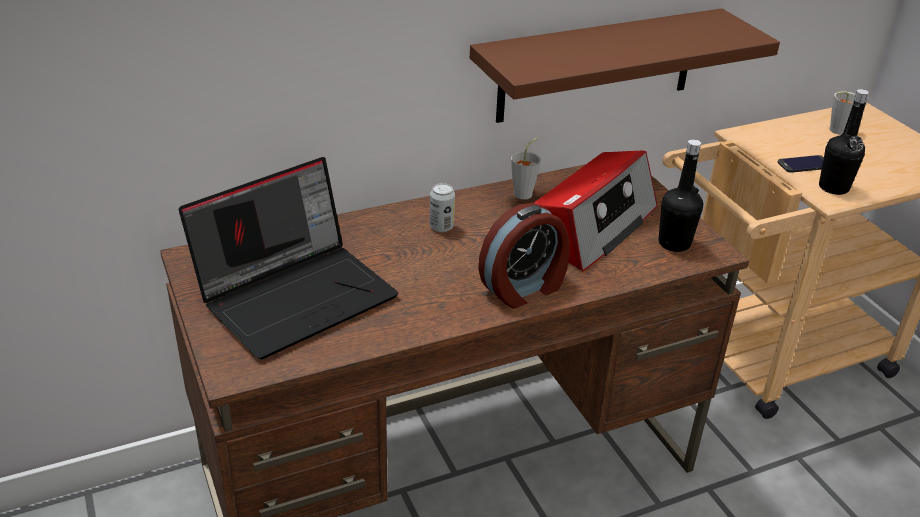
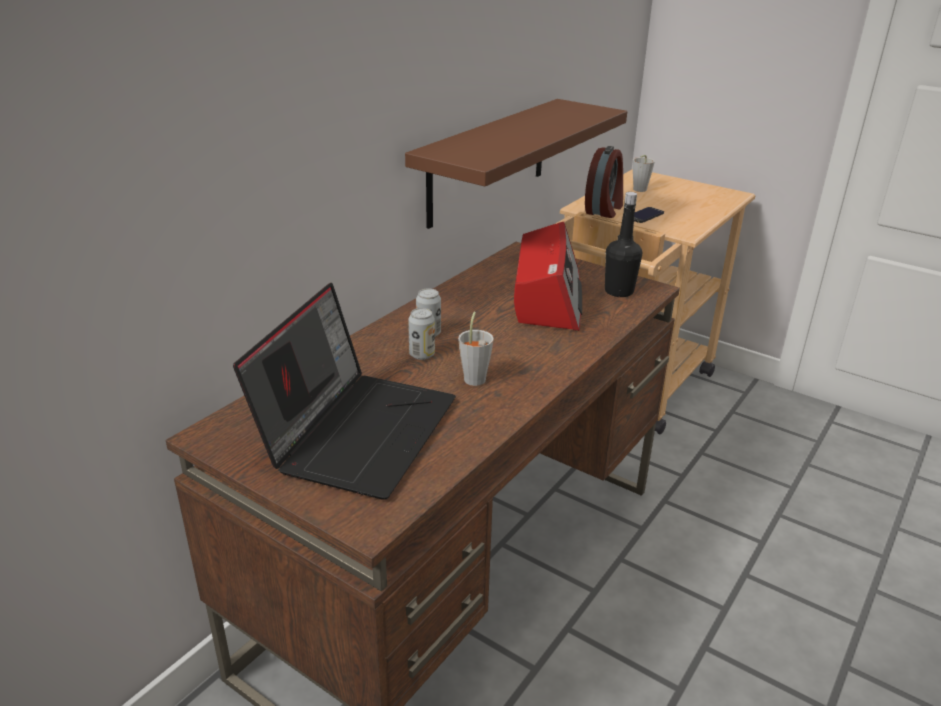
camera: 30 degrees left, 5 degrees down
(415, 245) = (422, 354): none -> can
(524, 288) = (549, 358): alarm clock -> alarm clock (604, 209)
(525, 192) = (468, 288): grey cup -> grey cup (475, 377)
(833, 187) = (680, 225): black bottle -> none

